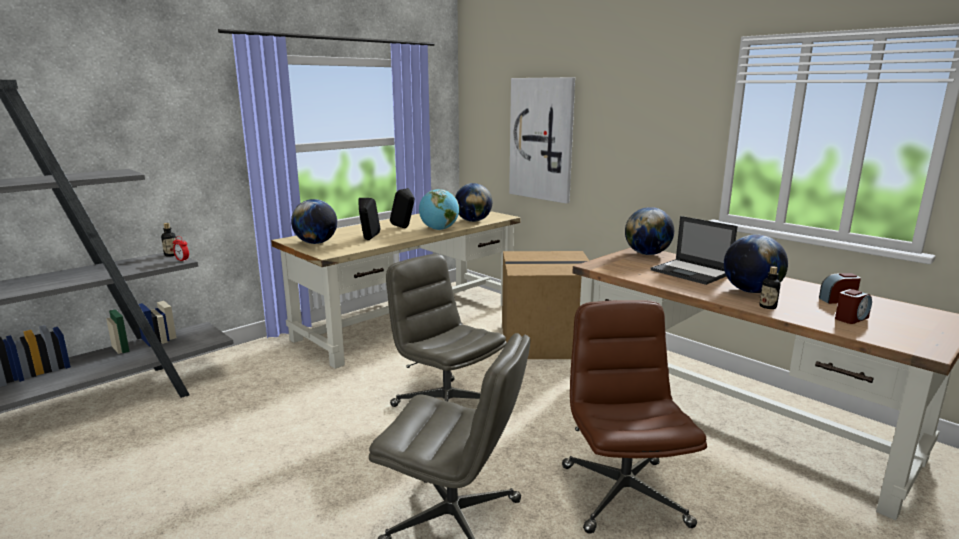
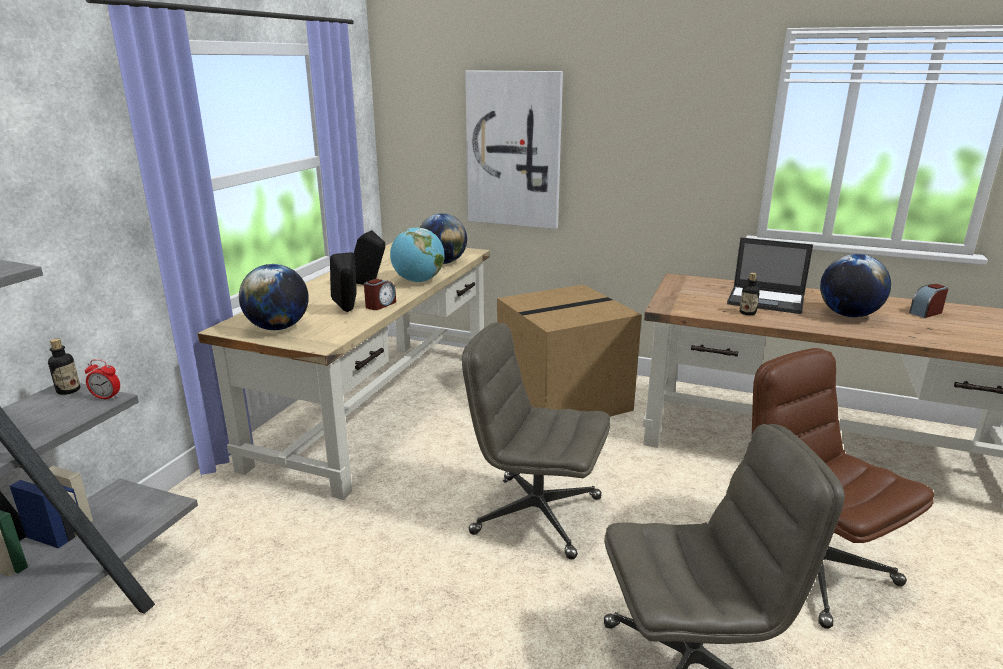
camera: 25 degrees left, 5 degrees up
(647, 254) = (693, 283): globe -> none
(767, 307) = (888, 331): bottle -> bottle (747, 313)
(851, 318) = (965, 332): alarm clock -> alarm clock (380, 305)

